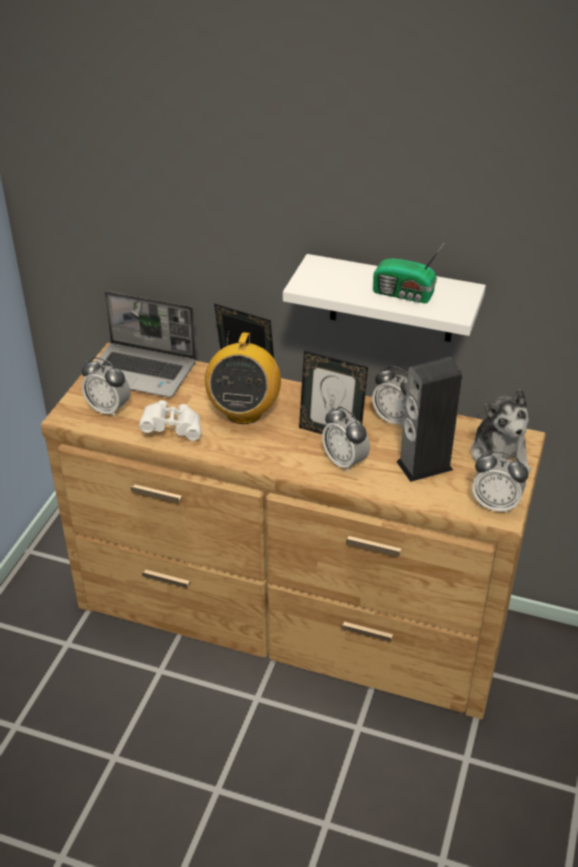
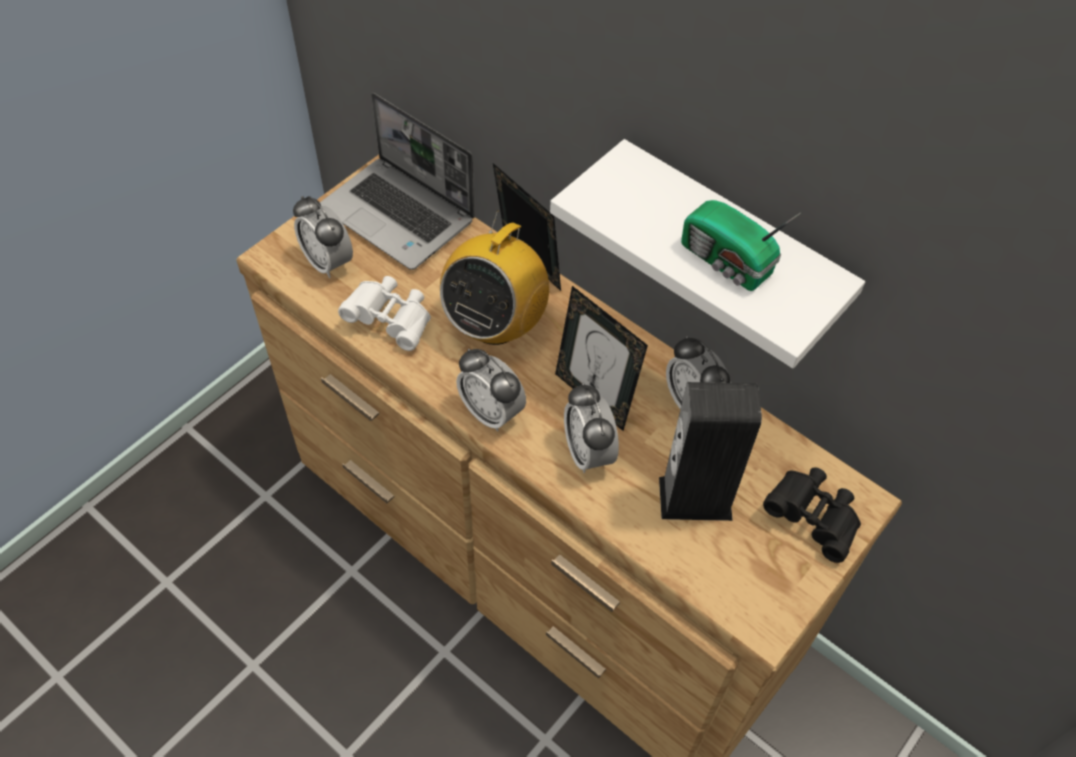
camera: 20 degrees right, 15 degrees up
(495, 504) = (763, 603): alarm clock -> alarm clock (491, 412)
(499, 455) = (813, 518): plush toy -> black binoculars

